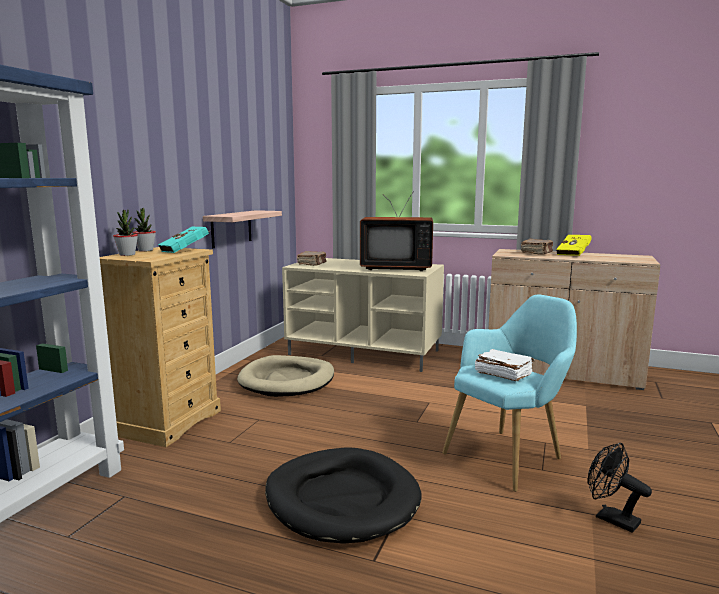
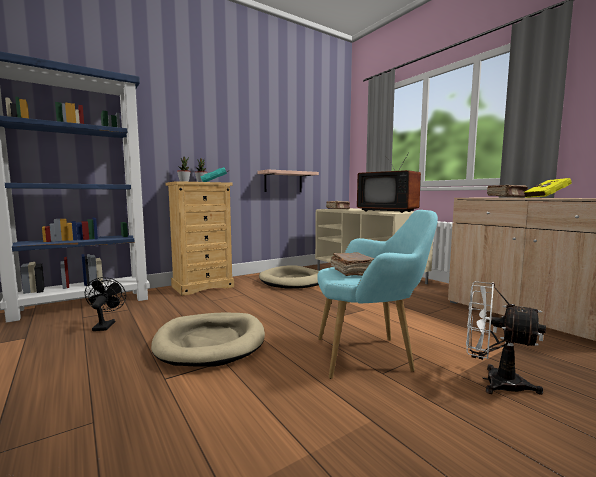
camera: 35 degrees right, 5 degrees down
(342, 499) = (211, 342): black dog bed -> beige dog bed
(503, 374) = (352, 272): white book -> brown book
(610, 518) = (385, 431): black fan -> black fan (105, 325)
(615, 447) = (493, 381): none -> white fan

